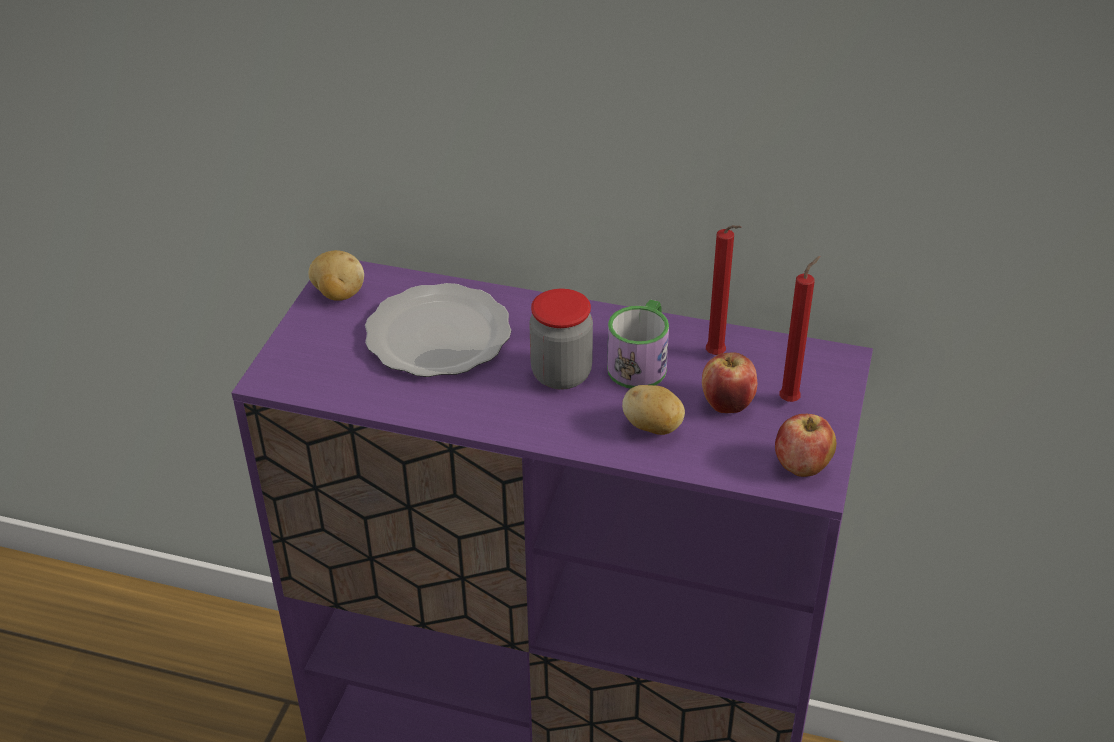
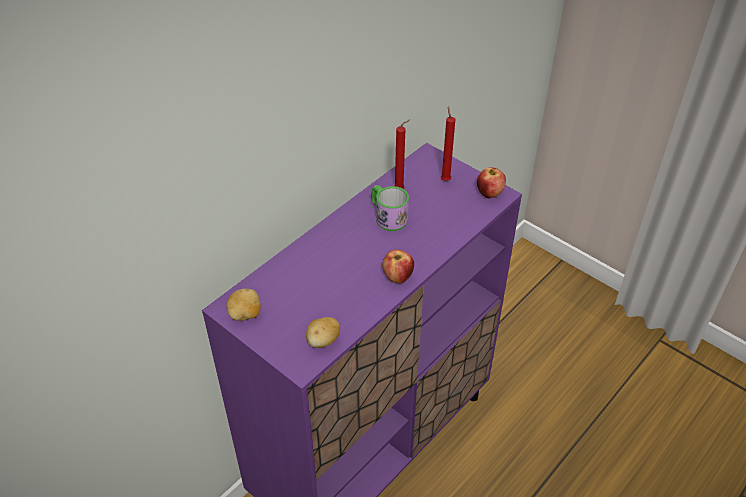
camera: 65 degrees left, 5 degrees up
(436, 334) = (313, 284): plate -> none
(561, 374) = (378, 247): jar -> none
(653, 427) = (436, 229): potato -> potato (323, 341)
(728, 404) = (436, 200): apple -> apple (398, 277)

